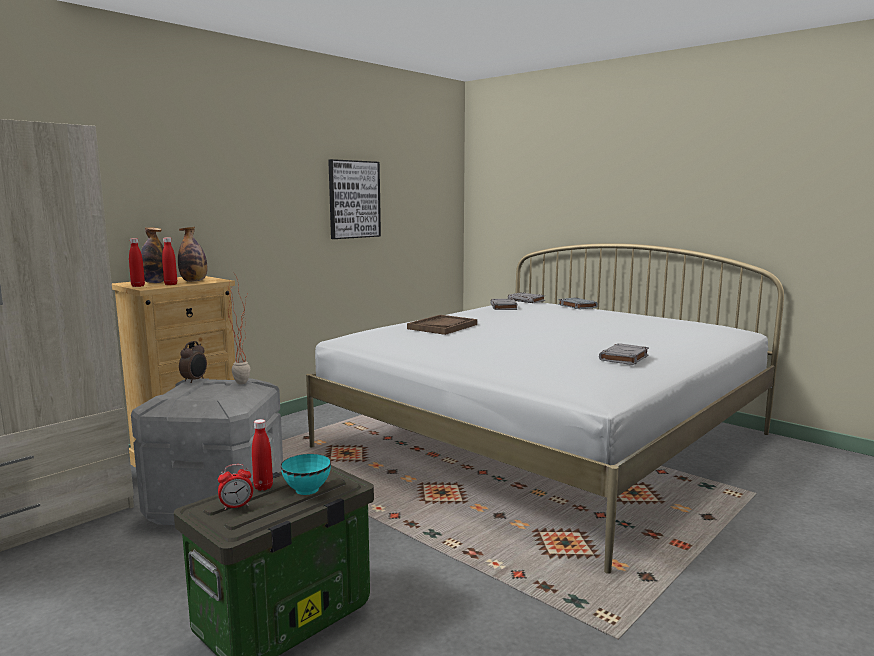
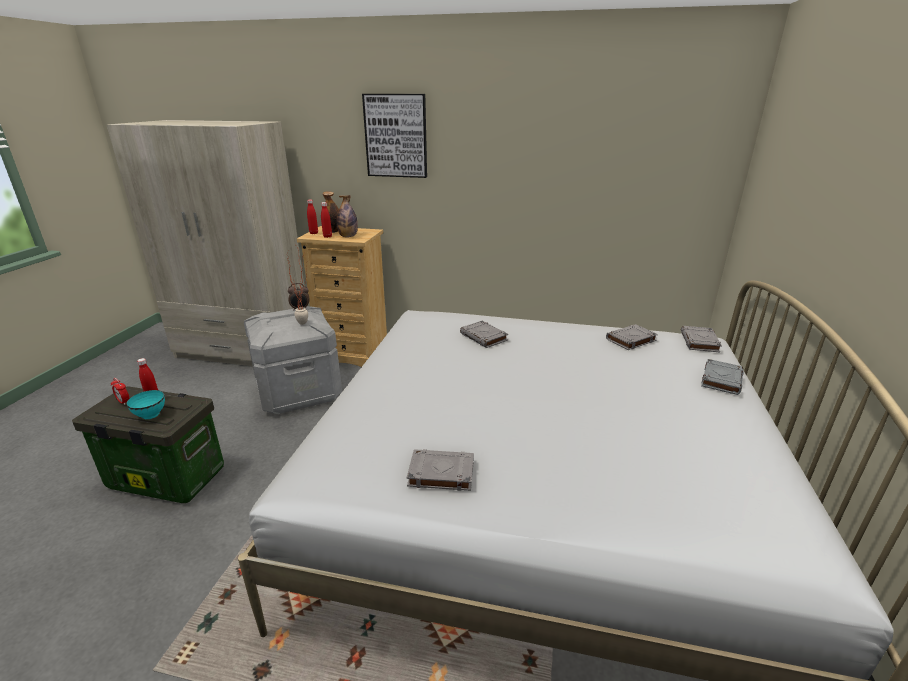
camera: 60 degrees right, 15 degrees up
(354, 199) = (548, 175): picture -> picture (396, 136)
(442, 326) = (484, 337): brown tray -> grey book

